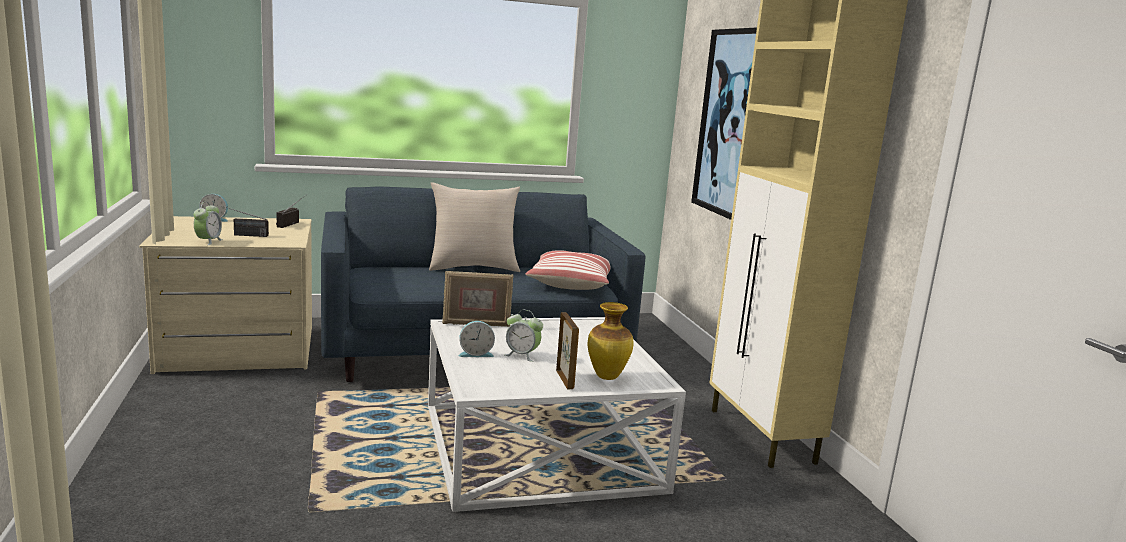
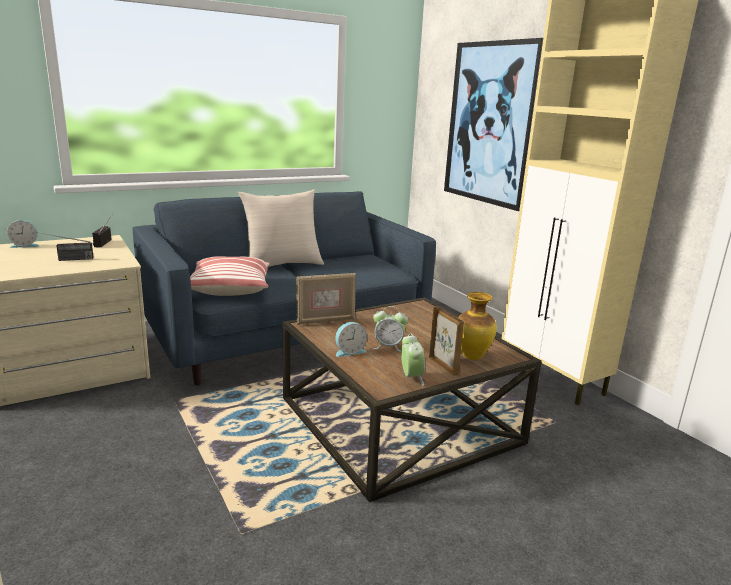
camera: 15 degrees left, 5 degrees up
(208, 241) = (38, 271): alarm clock -> alarm clock (411, 377)
(539, 446) = (398, 419): white coffee table -> brown coffee table
(570, 283) = (372, 270): pillow -> pillow (230, 288)

